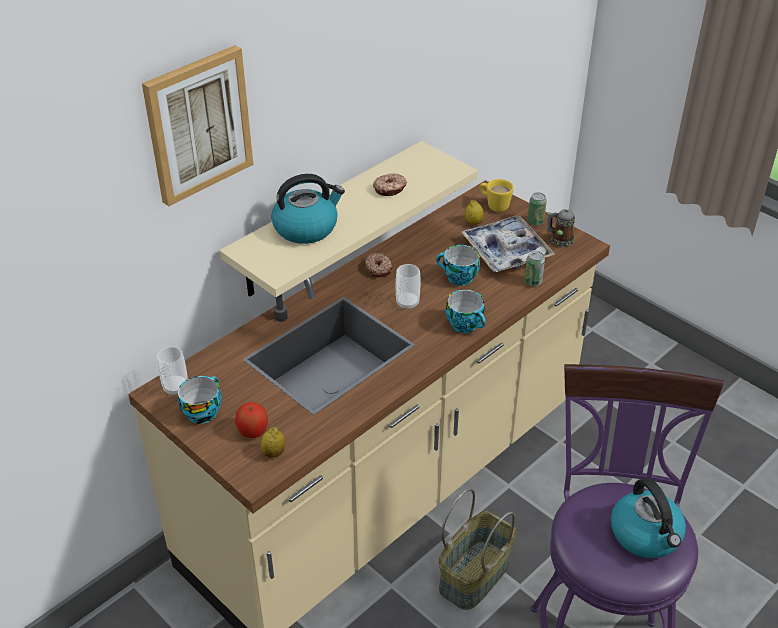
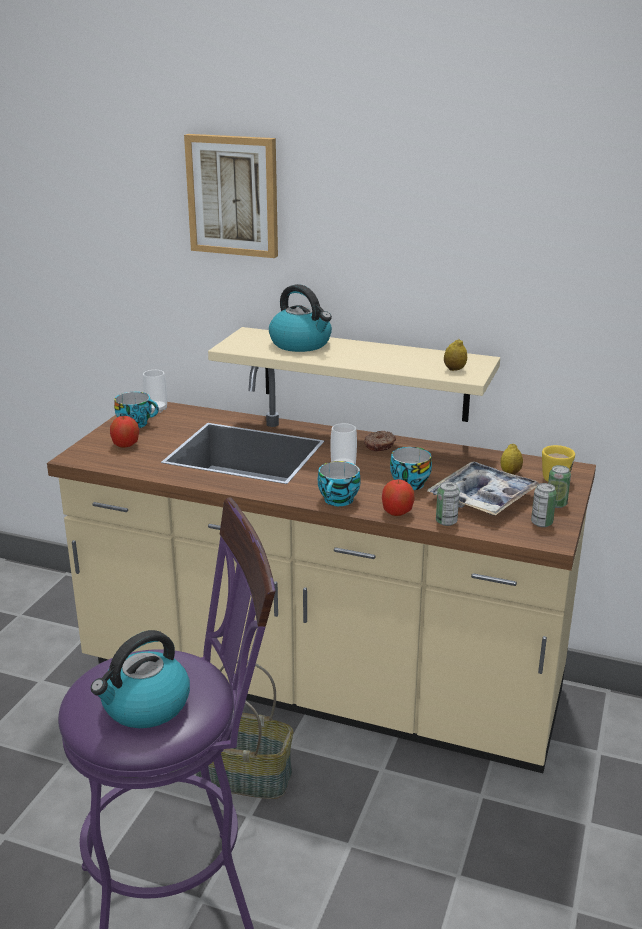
camera: 65 degrees right, 15 degrees down
(274, 453) = (105, 458): lemon -> lemon (454, 369)
(390, 189) = (398, 359): donut -> none
(504, 301) = (397, 512): none -> apple
(559, 239) = (541, 523): mug -> can

